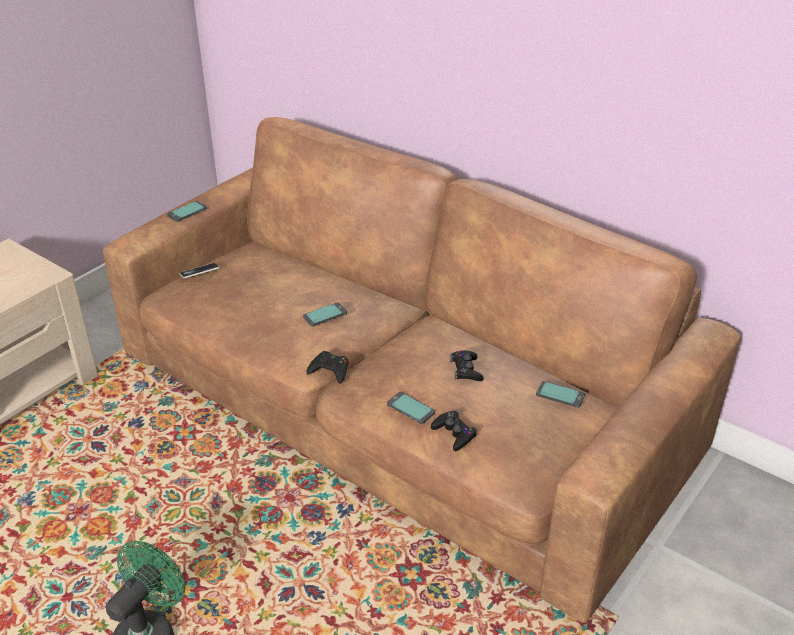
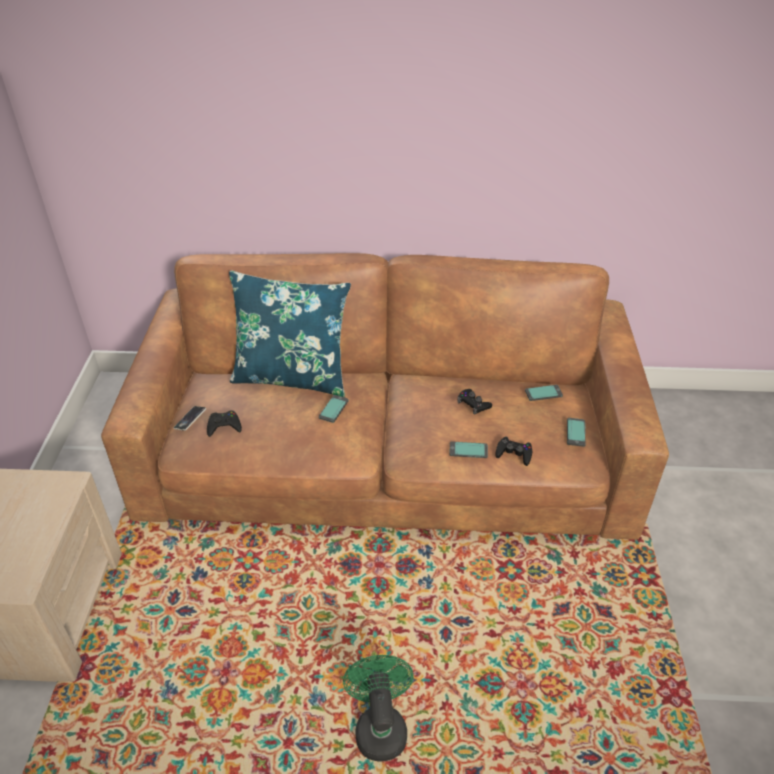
camera: 35 degrees left, 5 degrees up
(187, 212) = (150, 371): phone -> phone (576, 432)
(325, 274) = (292, 376): none -> blue pillow
(330, 370) = (379, 450): black game controller -> black game controller (224, 426)

